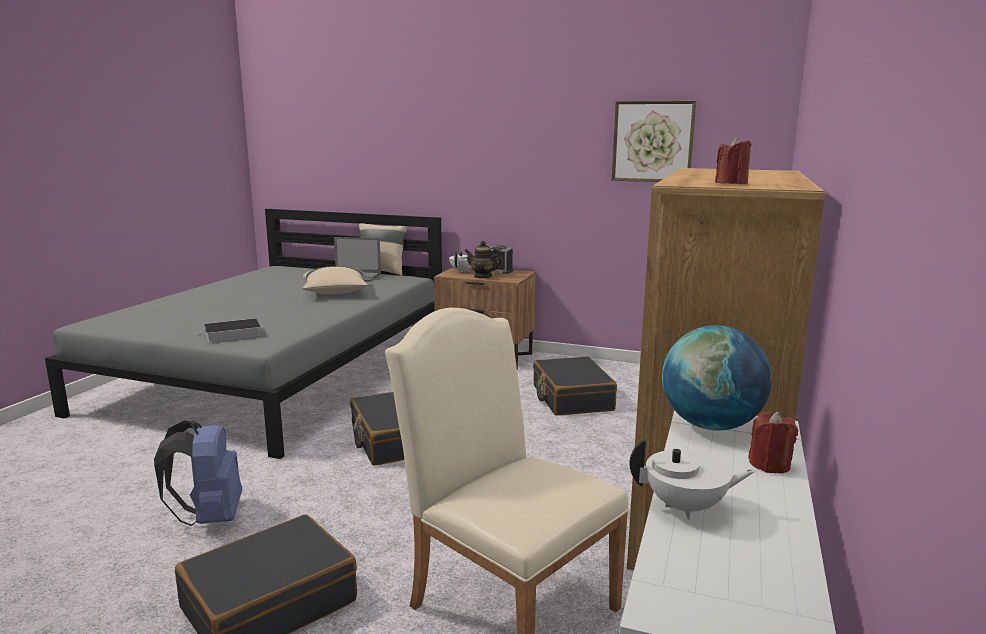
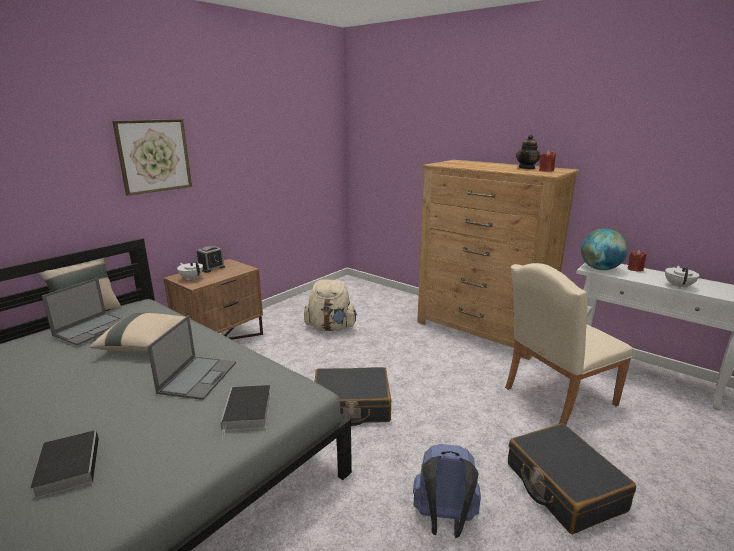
camera: 70 degrees left, 5 degrees up
(172, 310) = (68, 465): none -> book
(285, 314) = (198, 377): none -> laptop
(483, 276) = (222, 275): teapot -> teapot (527, 168)
(571, 398) = (331, 327): black suitcase -> beige backpack
(652, 141) = (286, 147): picture -> picture (154, 156)

